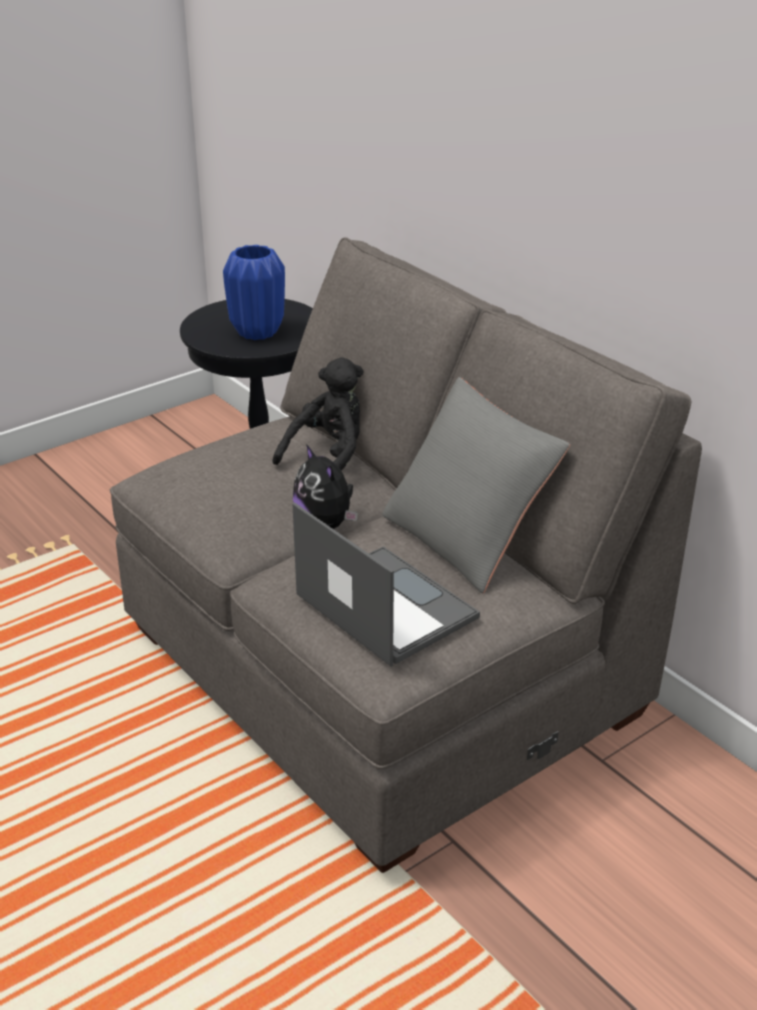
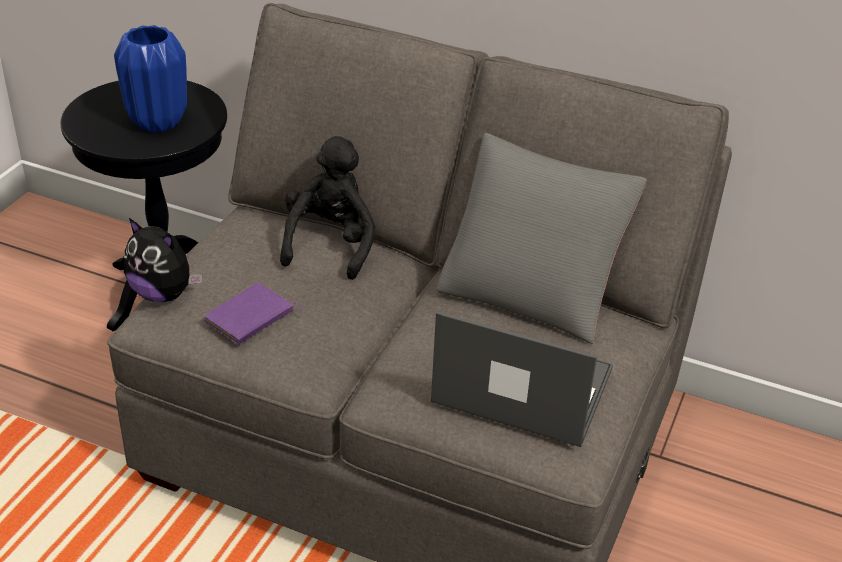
camera: 30 degrees left, 5 degrees up
(214, 495) = (251, 319): none -> purple book
(326, 524) = (383, 316): plush toy -> plush toy (163, 294)

